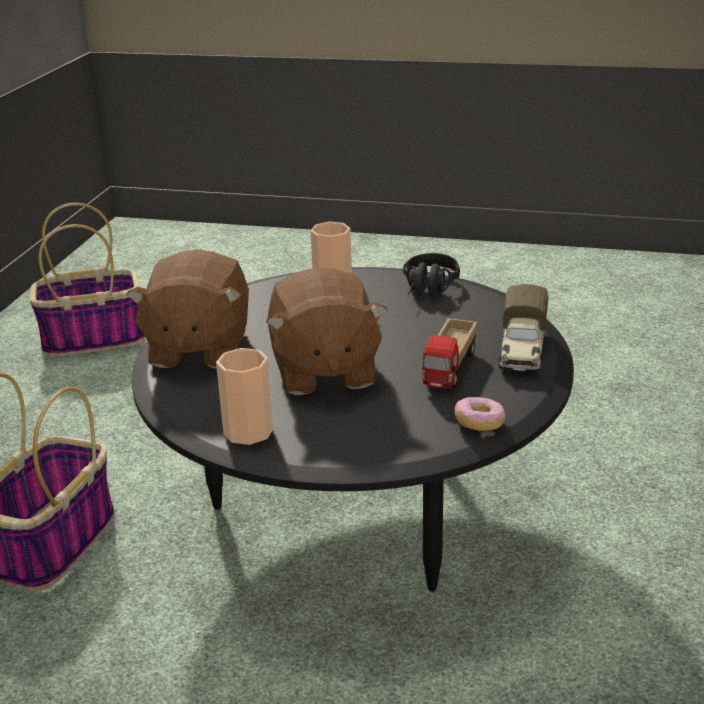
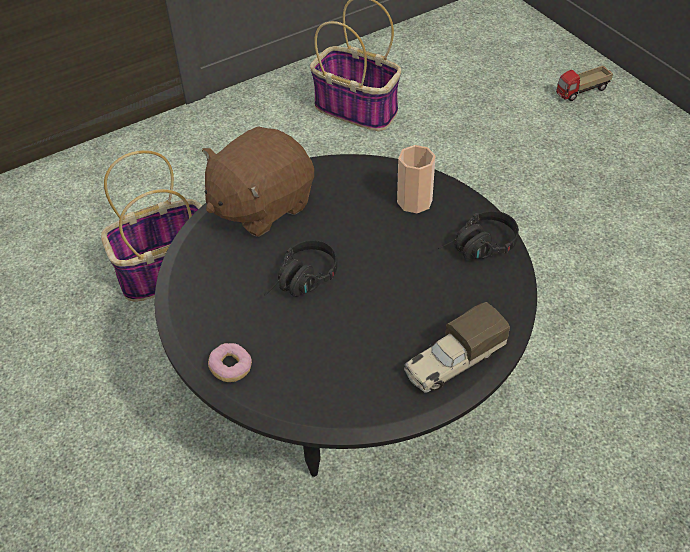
camera: 45 degrees right, 20 degrees up
(248, 431) = (195, 304): cup -> none
(323, 371) = (302, 282): brown plush toy -> black headphones
(450, 369) = (379, 343): toy truck -> toy truck (582, 92)
(479, 423) = (326, 408): donut -> donut (231, 368)

